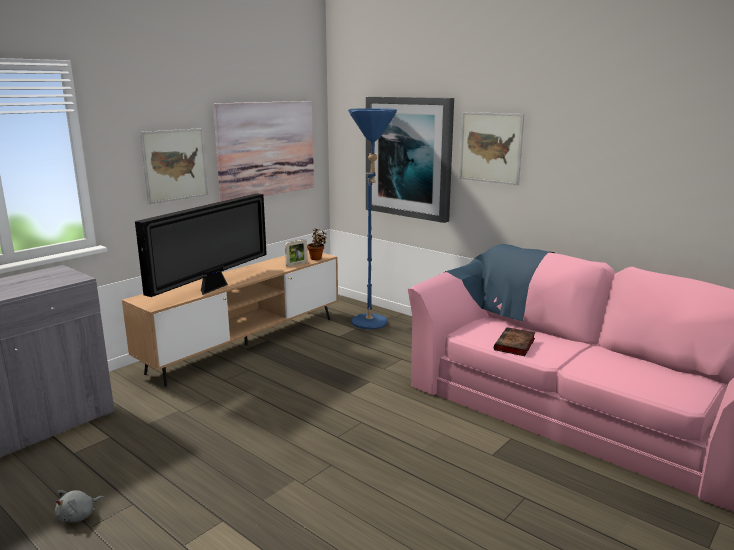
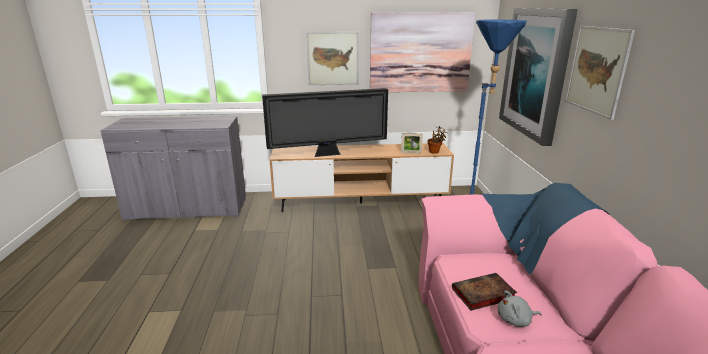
camera: 45 degrees right, 5 degrees up
(79, 516) = (146, 265): grey plush toy -> grey plush toy (515, 320)

